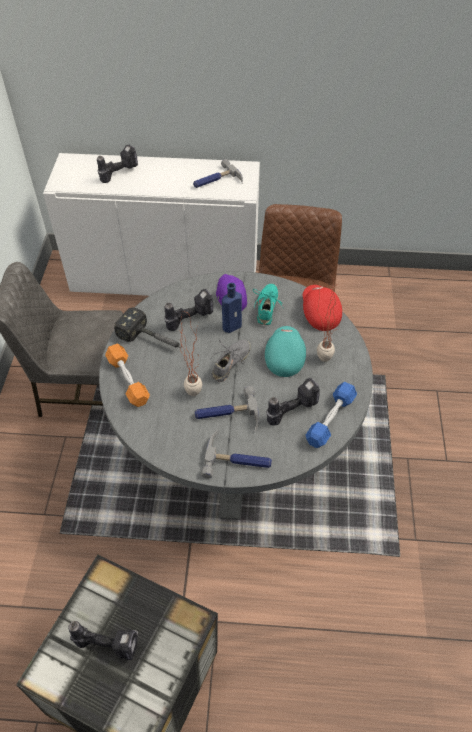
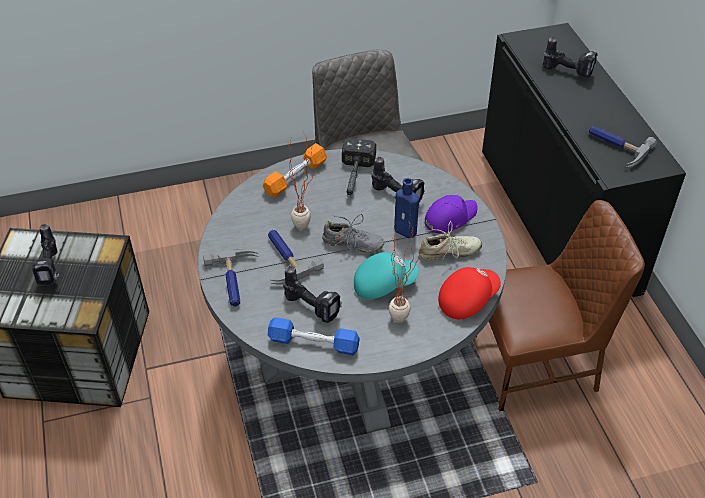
camera: 70 degrees right, 5 degrees down
(165, 277) = (557, 219): white cabinet -> black cabinet
(267, 308) = (449, 252): turquoise shoe -> beige shoe

